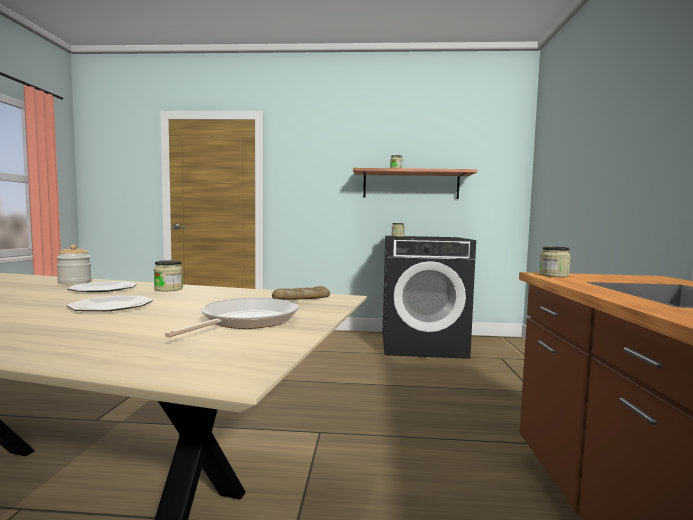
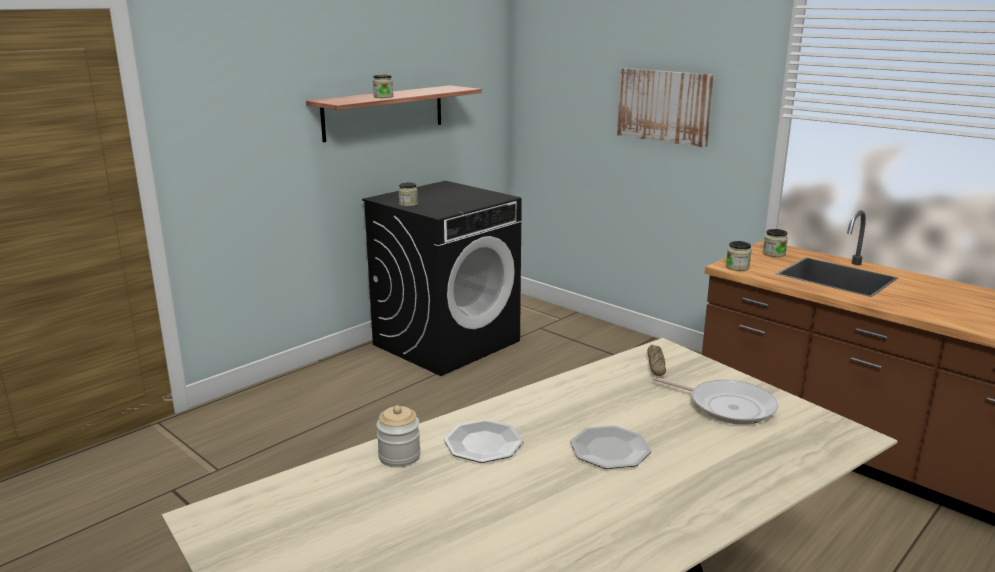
camera: 50 degrees left, 15 degrees up
(168, 289) = (528, 409): jar -> jar (774, 254)
(246, 321) = (727, 406): frying pan -> frying pan turned 150 degrees clockwise
(611, 160) = (664, 106): none -> picture

